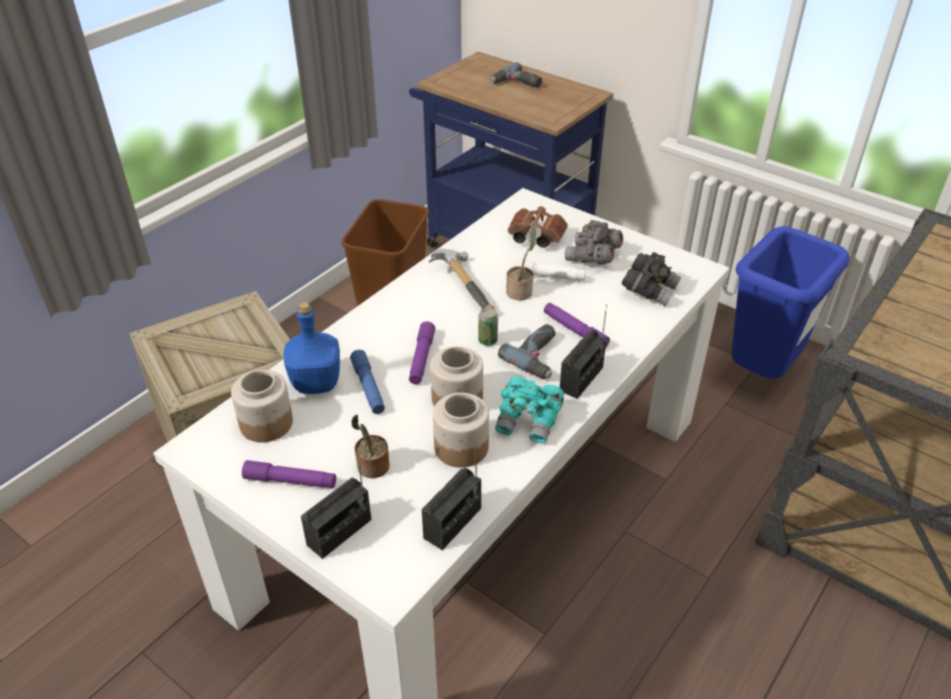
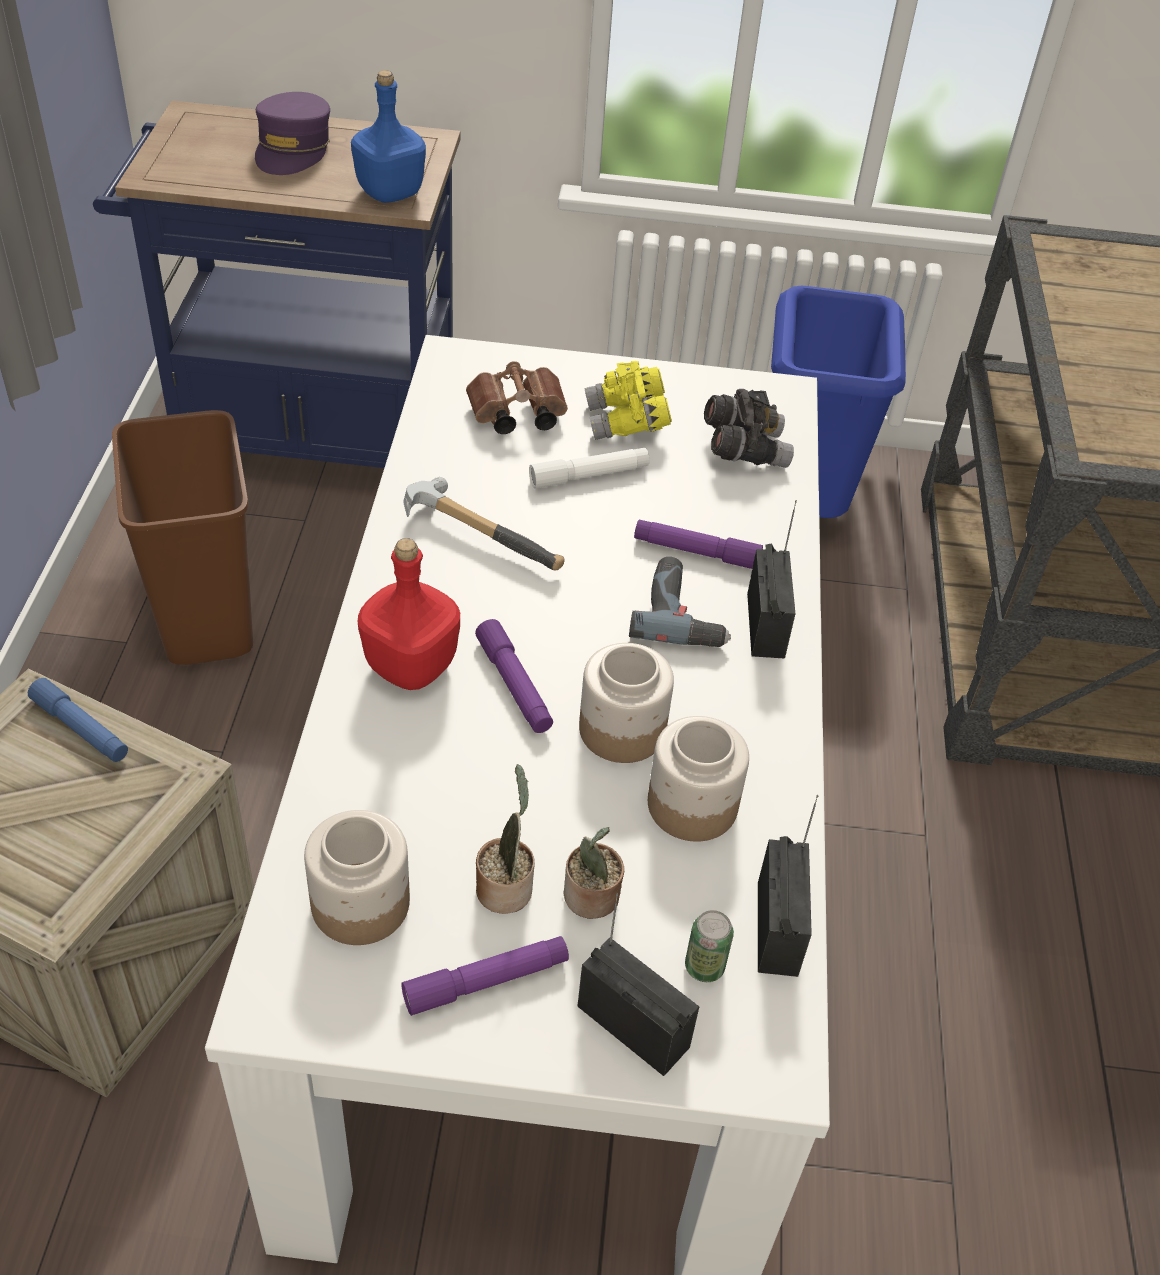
camera: 35 degrees left, 5 degrees up
(317, 382) = (384, 795): blue bottle -> blue bottle (391, 192)
(339, 532) = (633, 1026): radio -> radio turned 60 degrees counterclockwise
(368, 387) = (473, 769): blue flashlight -> blue flashlight (80, 728)
(379, 331) = (409, 666): none -> red bottle
(488, 341) = (588, 616): can -> can (704, 967)
(516, 84) = (293, 149): power drill -> purple cap
(520, 291) = (569, 515): potted plant -> potted plant (505, 886)
(529, 421) = (749, 720): turquoise binoculars -> none
(593, 257) = (626, 422): grey binoculars -> yellow binoculars

